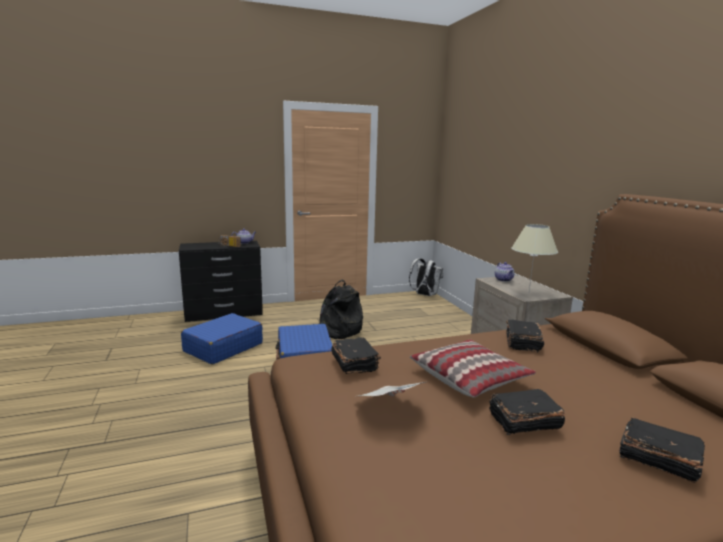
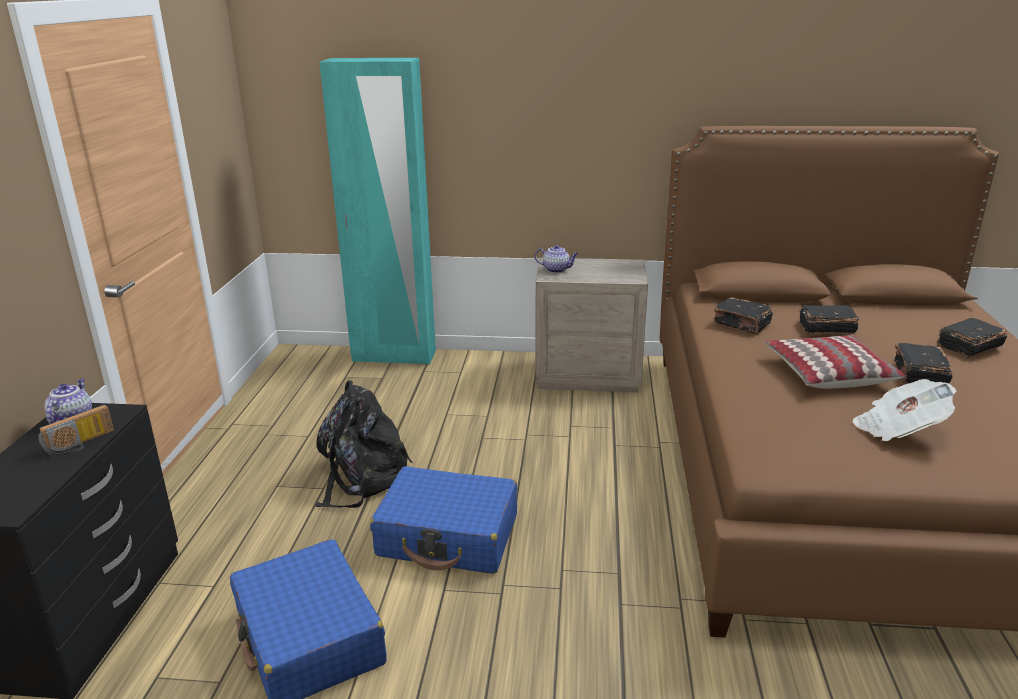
camera: 65 degrees left, 10 degrees up
(355, 364) = (790, 427): black book -> black book (825, 329)
(424, 295) = (296, 355): white backpack -> none
(453, 312) = (394, 356): none -> turquoise wardrobe
(529, 293) = (617, 273): beige table lamp -> none

